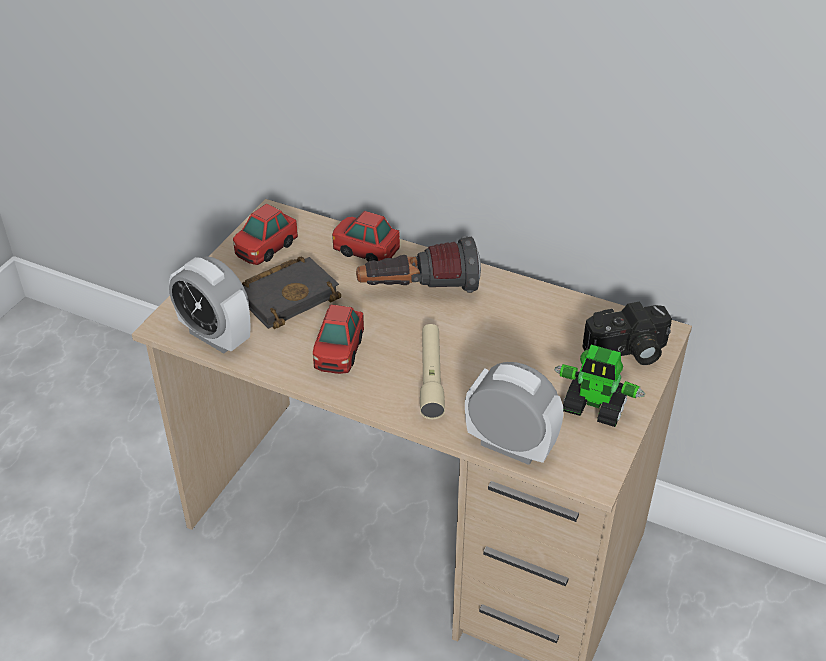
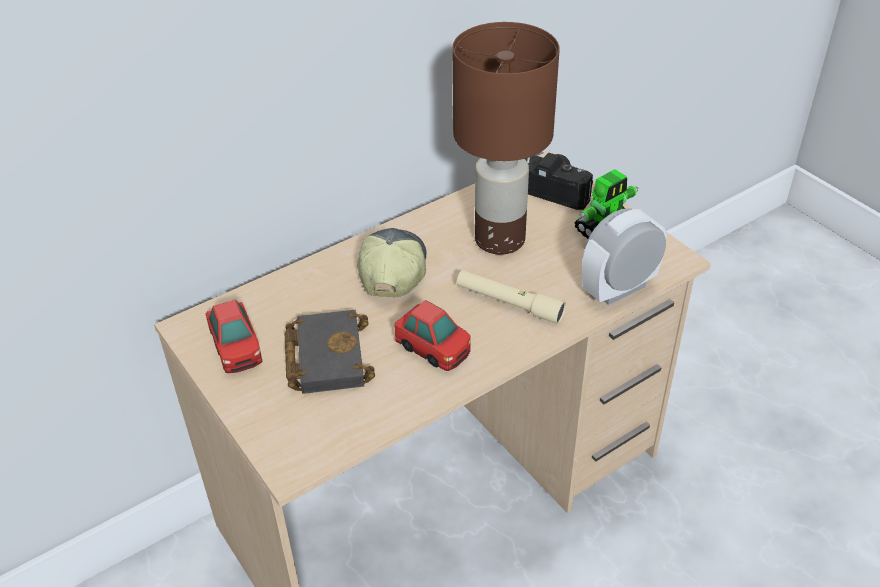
camera: 60 degrees left, 0 degrees up
(215, 336) = (341, 431): alarm clock -> none
(365, 250) = (306, 283): toy car -> none
(418, 290) = (392, 270): flashlight -> cap
(516, 339) = (499, 239): none -> brown table lamp
(627, 352) = (557, 190): camera -> camera turned 75 degrees counterclockwise

